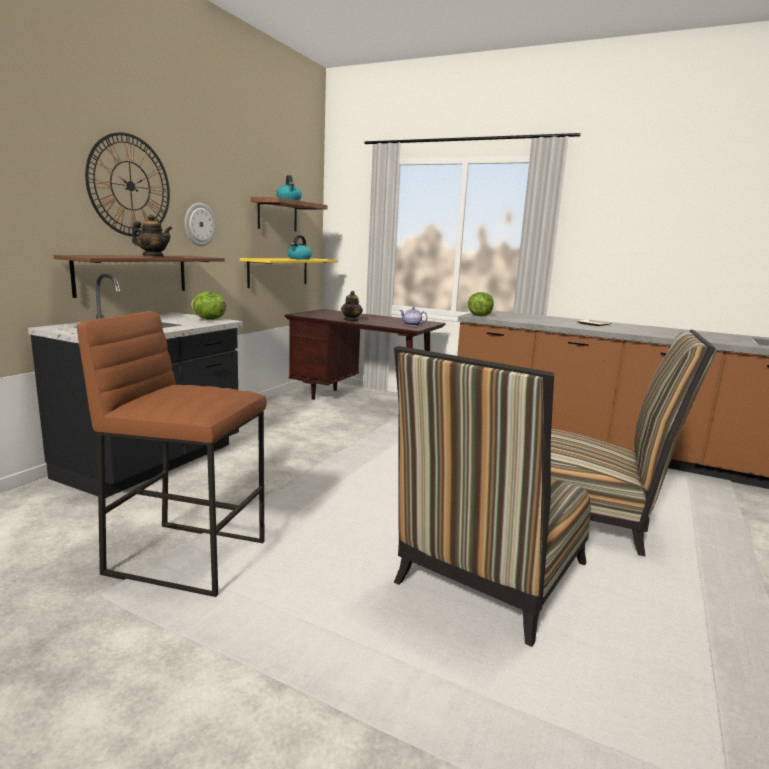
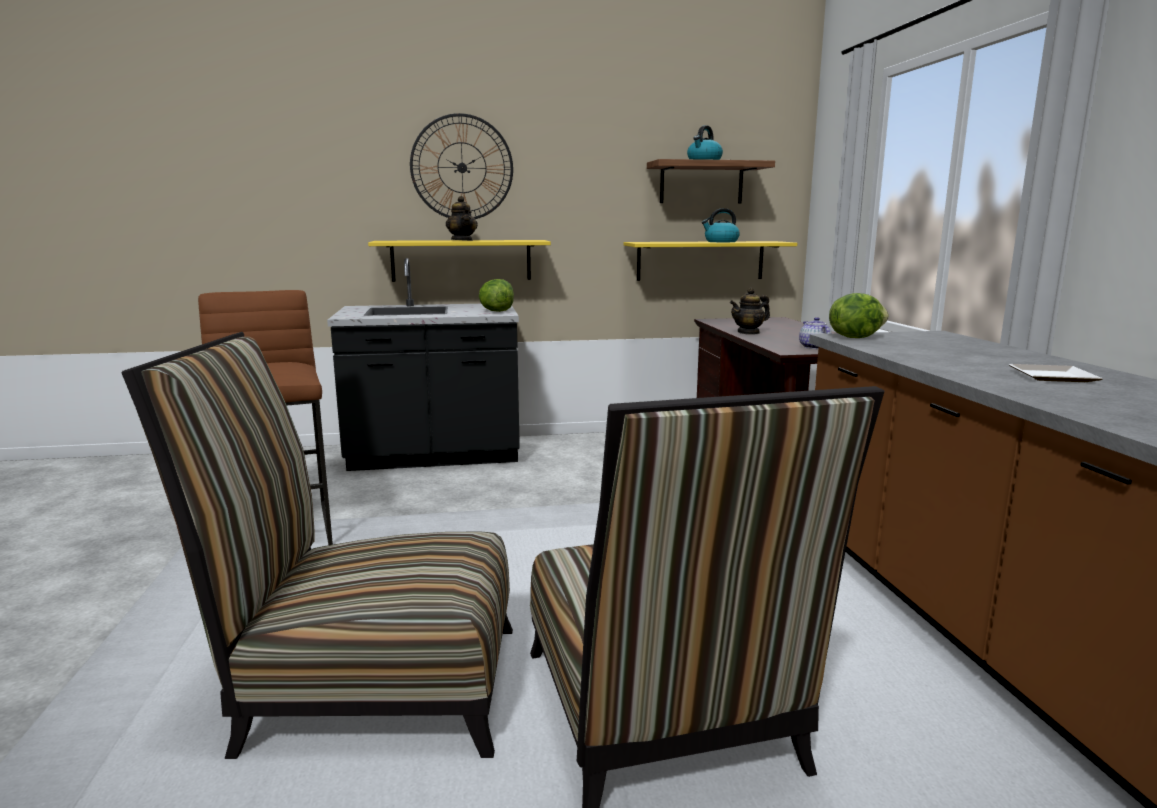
camera: 55 degrees right, 0 degrees up
(133, 274) = (461, 260): brown shelf -> yellow shelf
(199, 224) = (557, 203): wall clock -> none

